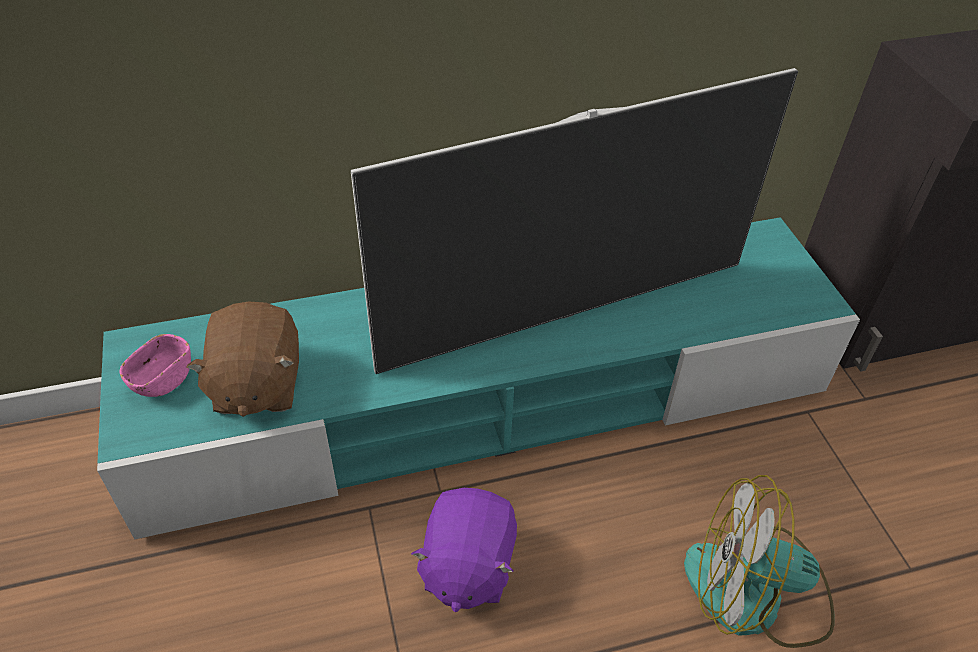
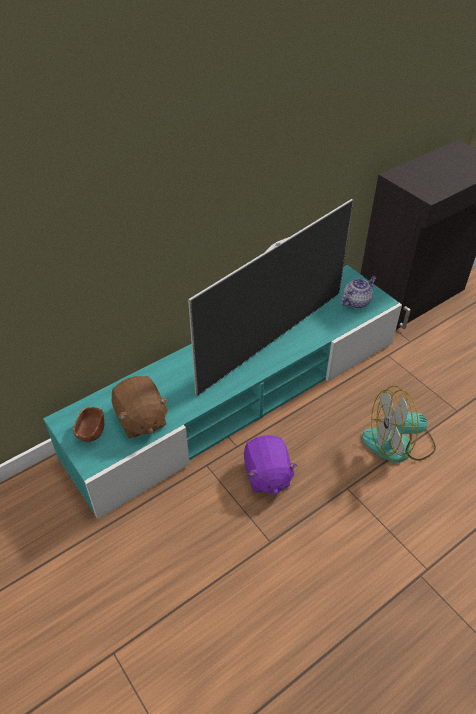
camera: 20 degrees left, 0 degrees up
(162, 379) = (91, 431): pink bowl -> brown bowl
(767, 288) = (356, 301): none -> teapot

